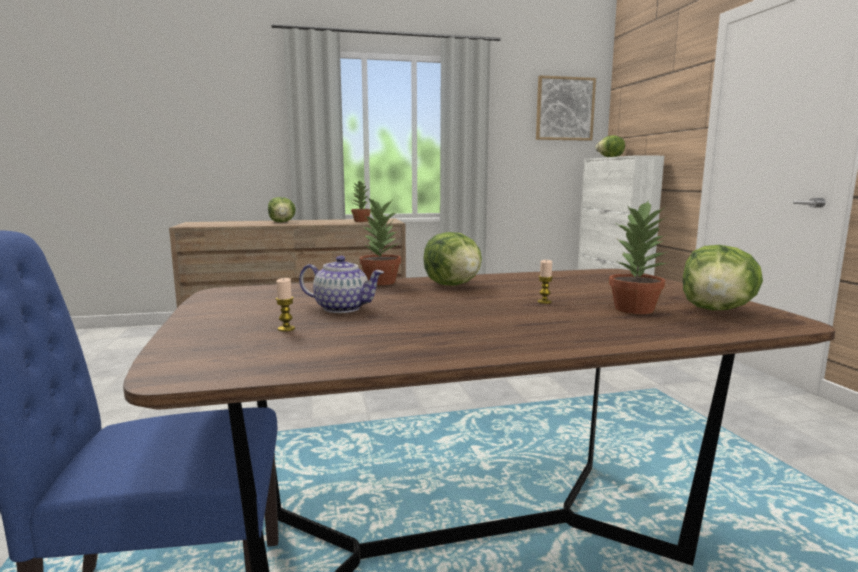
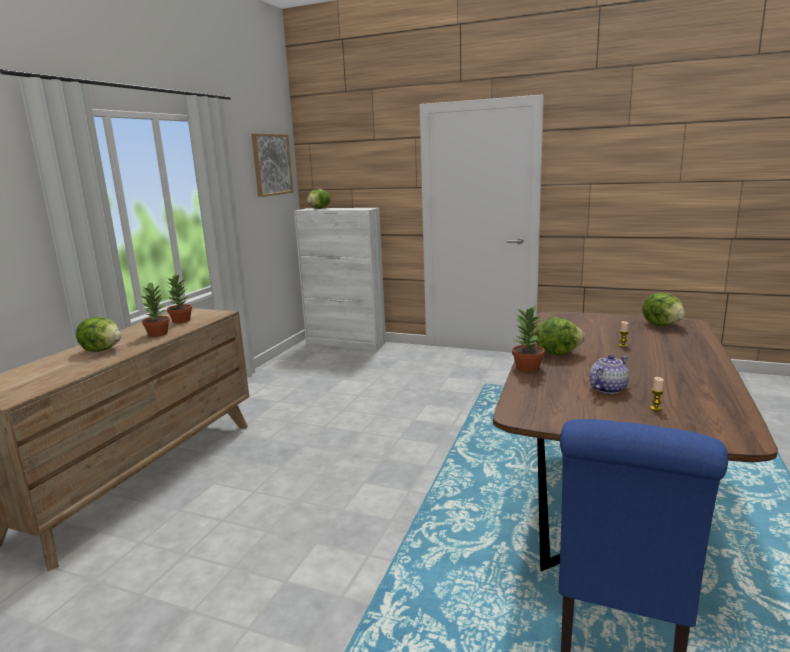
camera: 55 degrees left, 5 degrees up
(635, 309) = (652, 335): potted plant -> potted plant (158, 334)

